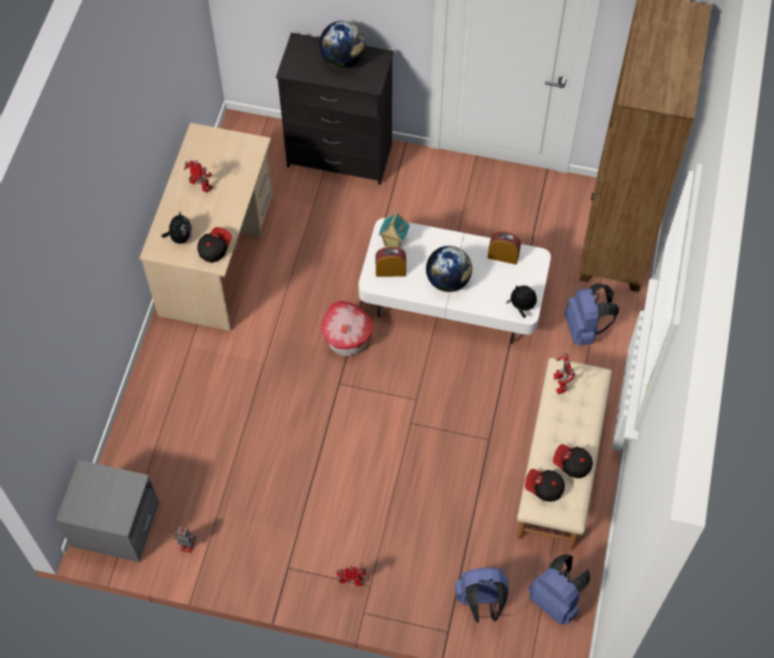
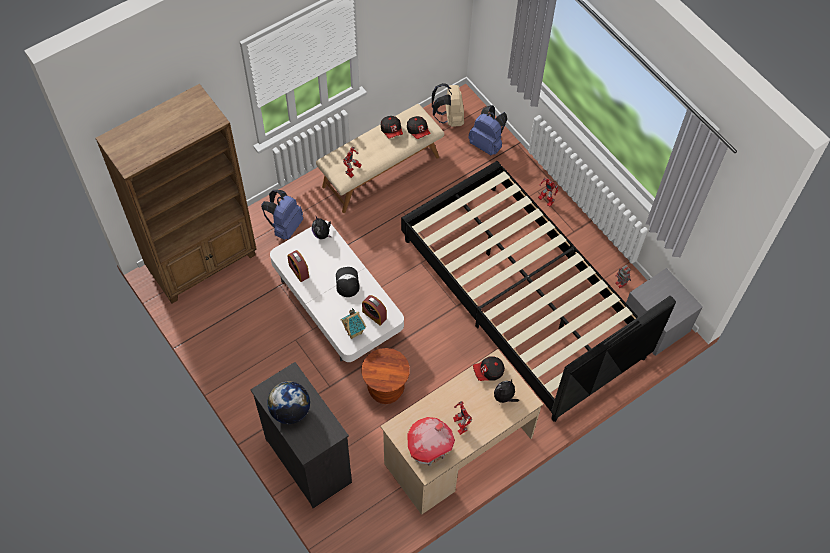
camera: 140 degrees left, 0 degrees up
(279, 443) = (522, 298): none -> black bed
(331, 257) = (386, 389): none -> brown stool
(347, 339) = (426, 328): toy house -> toy house (429, 448)
(448, 280) = (347, 282): globe -> cap
(556, 600) = (449, 118): blue backpack -> beige backpack

